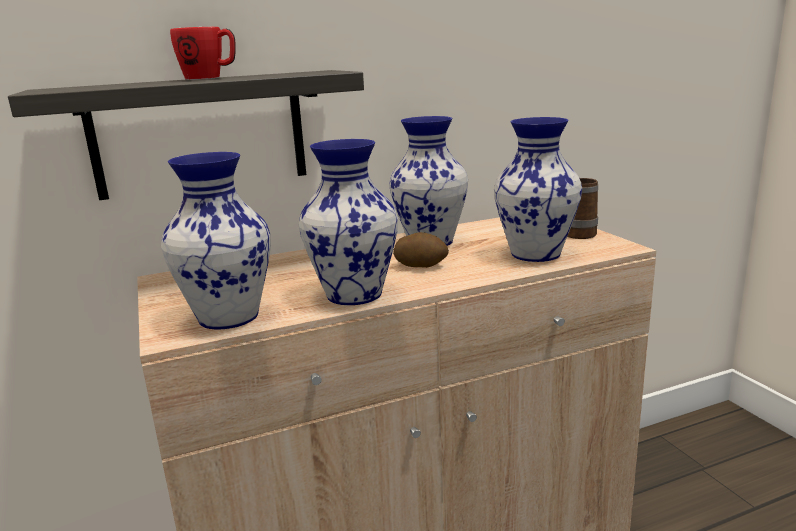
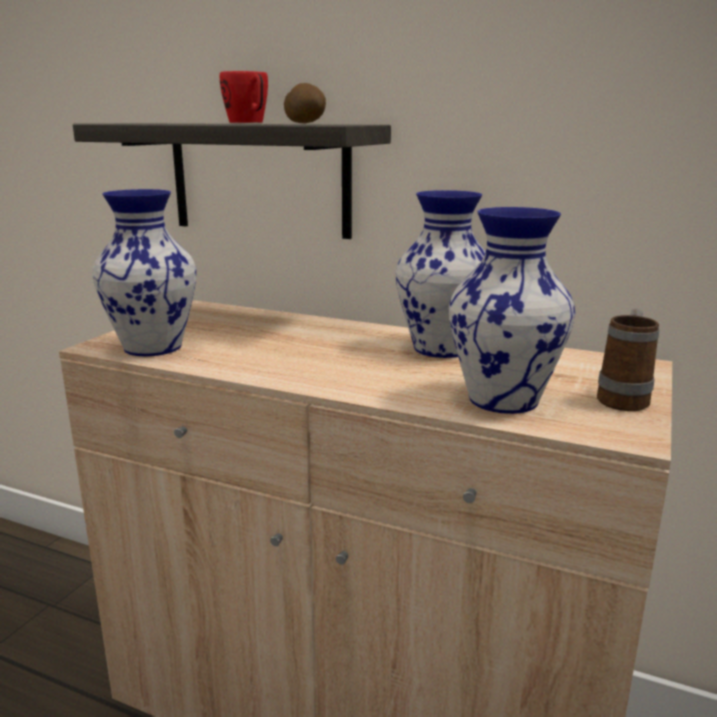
camera: 45 degrees right, 0 degrees up
(356, 294) = (257, 367): vase -> none
(421, 265) = (370, 365): potato -> potato (306, 123)

